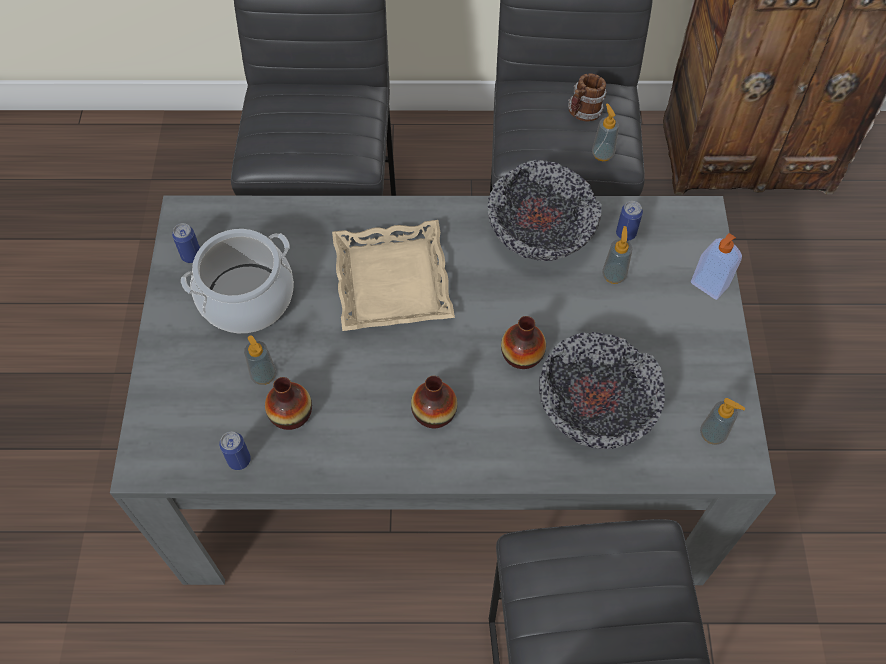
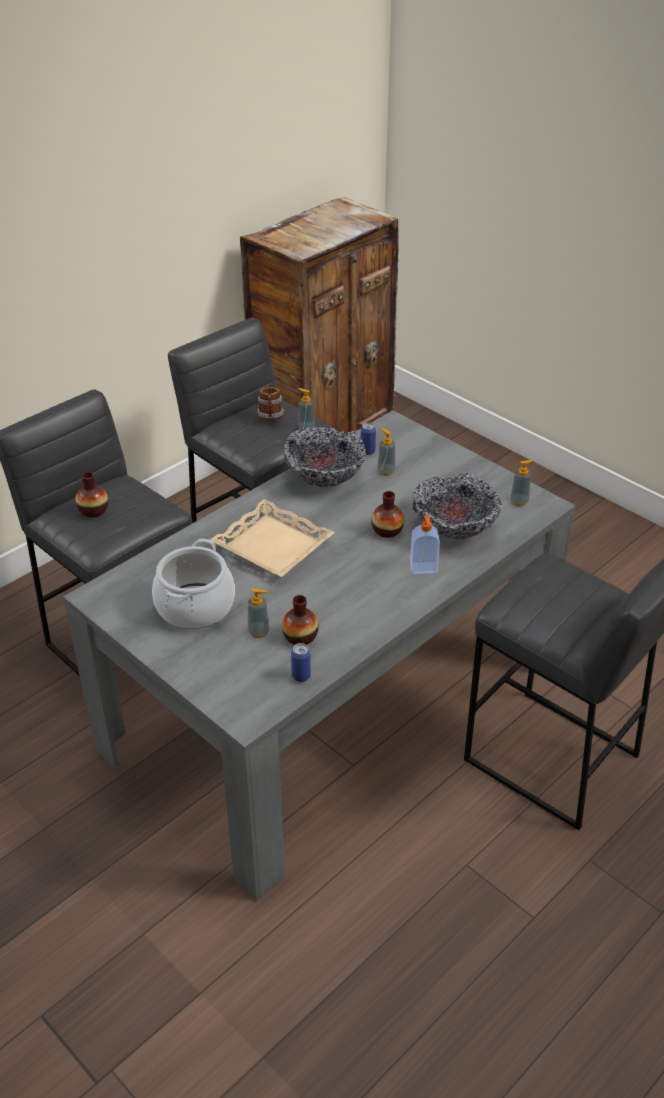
camera: 45 degrees left, 20 degrees down
(191, 256) = (128, 611): can -> none
(434, 412) = (377, 583): vase -> vase (93, 510)
(708, 285) = (436, 448): soap dispenser -> soap dispenser (423, 569)

